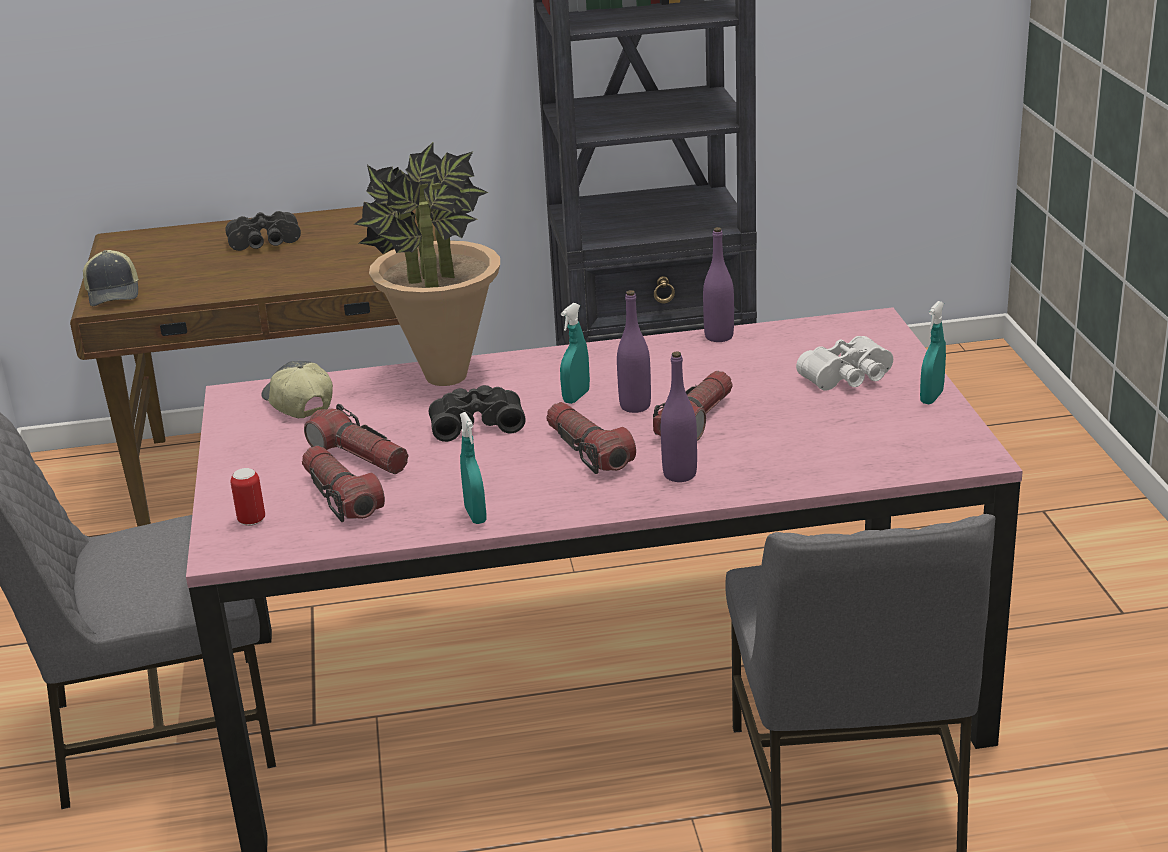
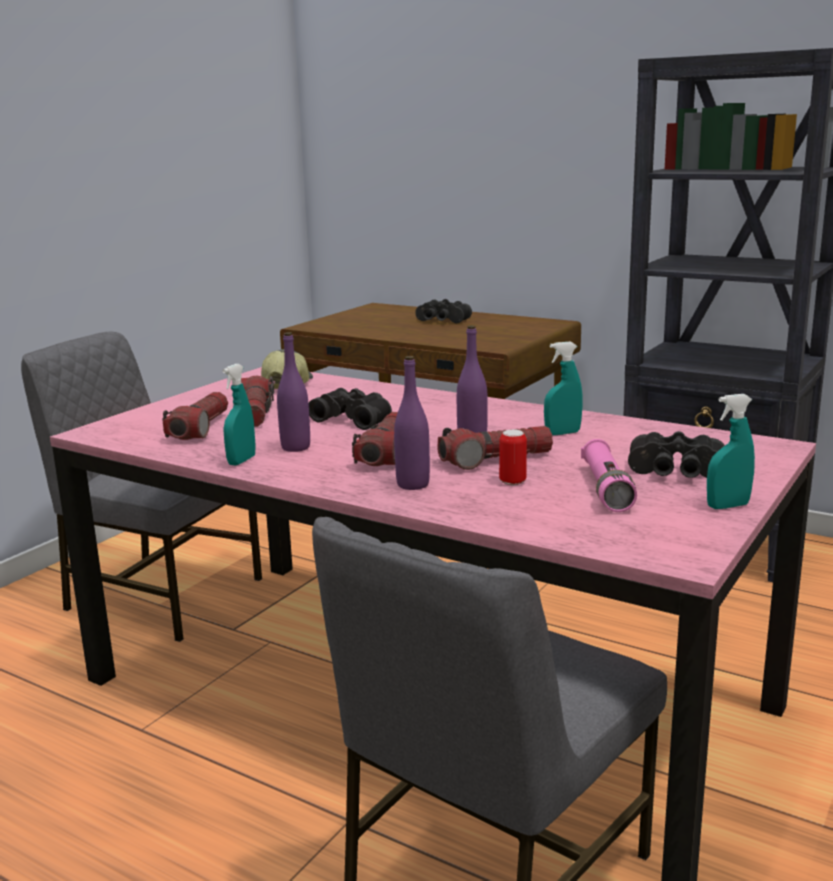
camera: 40 degrees right, 10 degrees down
(114, 293) = (322, 324): cap -> none
(251, 520) = (136, 424): can -> can (512, 482)
(445, 377) = (391, 394): potted plant -> none
(576, 397) = (445, 424): turquoise spray bottle -> turquoise spray bottle (562, 433)
(719, 336) = (621, 422): purple bottle -> purple bottle (295, 447)
(829, 416) = (606, 489): none -> pink flashlight
(849, 379) = (676, 473): white binoculars -> black binoculars

